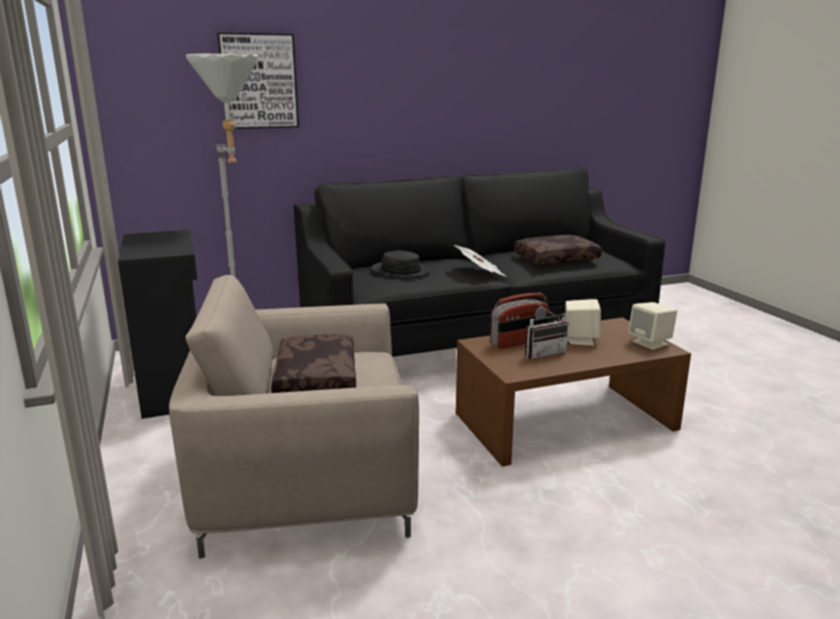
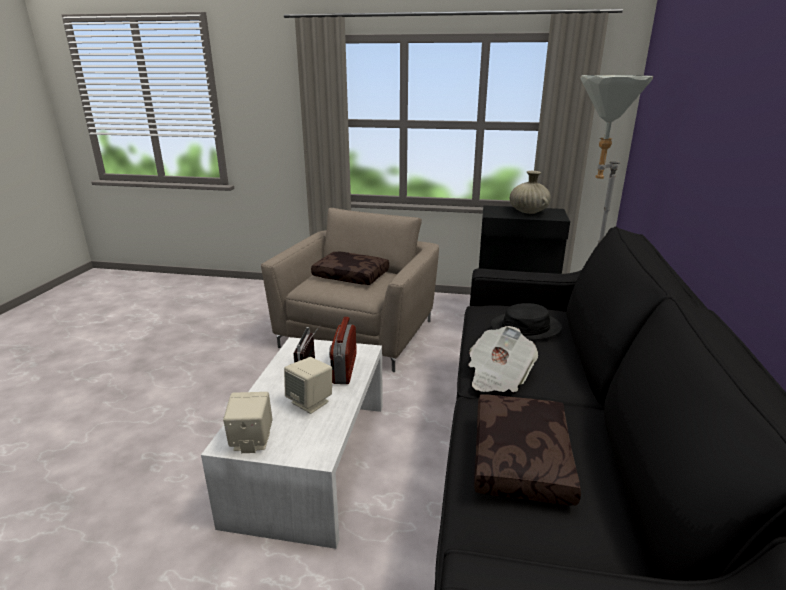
camera: 120 degrees right, 5 degrees up
(152, 242) = (528, 212): none -> beige vase
(259, 81) = (686, 106): picture -> none
(564, 421) = (312, 459): brown coffee table -> white coffee table

